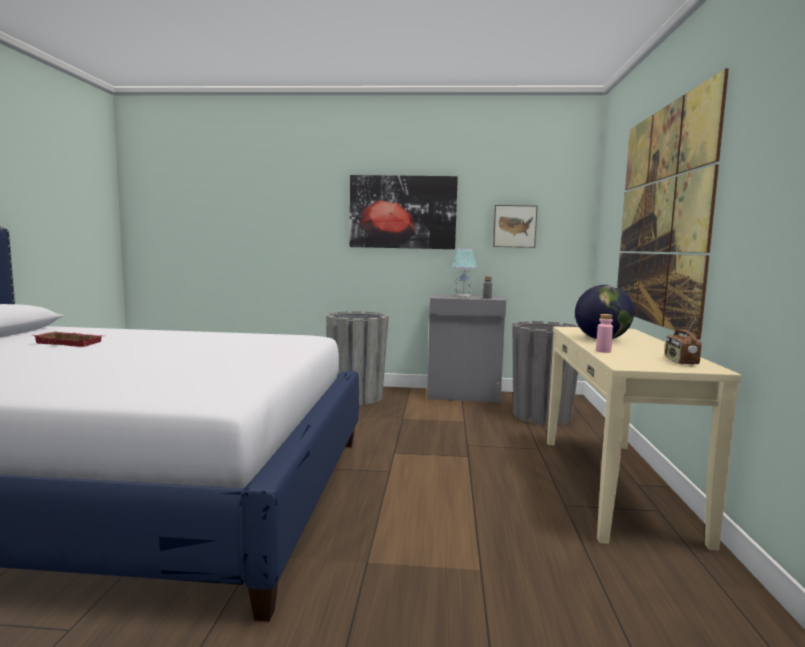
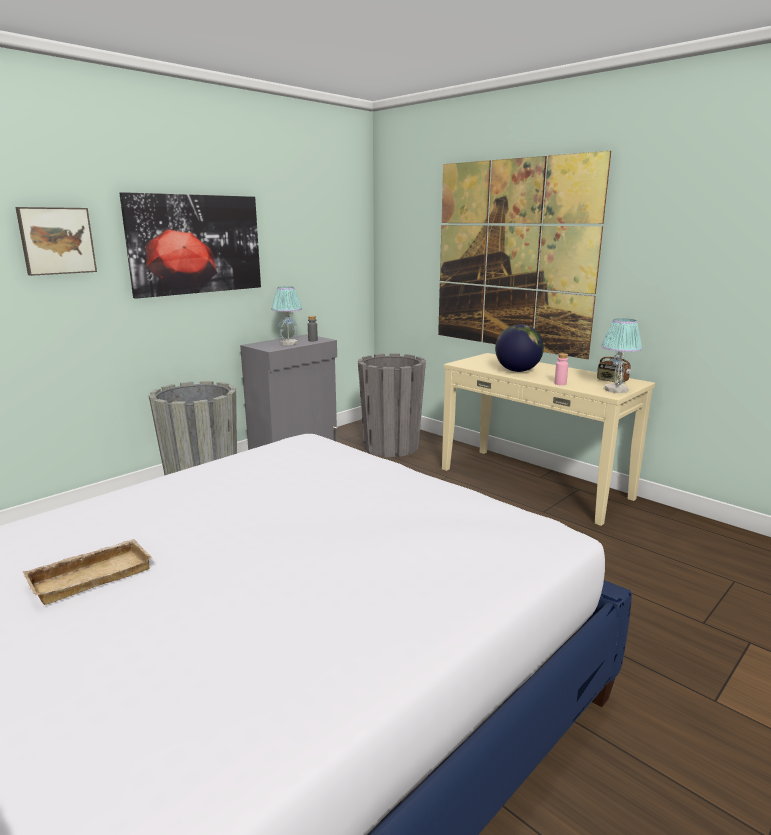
camera: 50 degrees left, 10 degrees up
(71, 343) = (92, 575): red tray -> beige tray
(514, 226) = (311, 255): picture -> picture (56, 240)
(648, 365) = (616, 390): none -> table lamp

